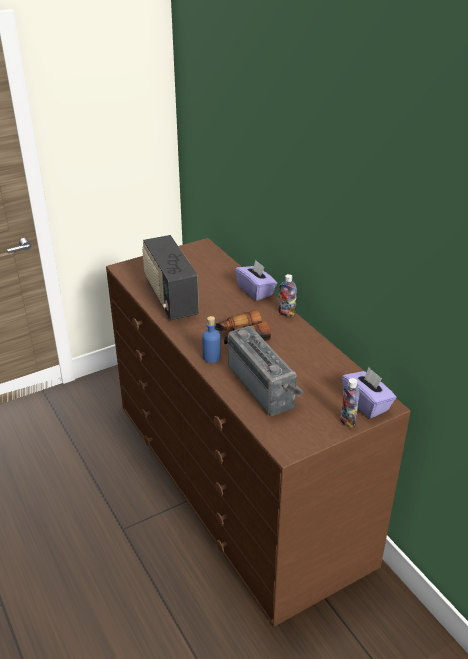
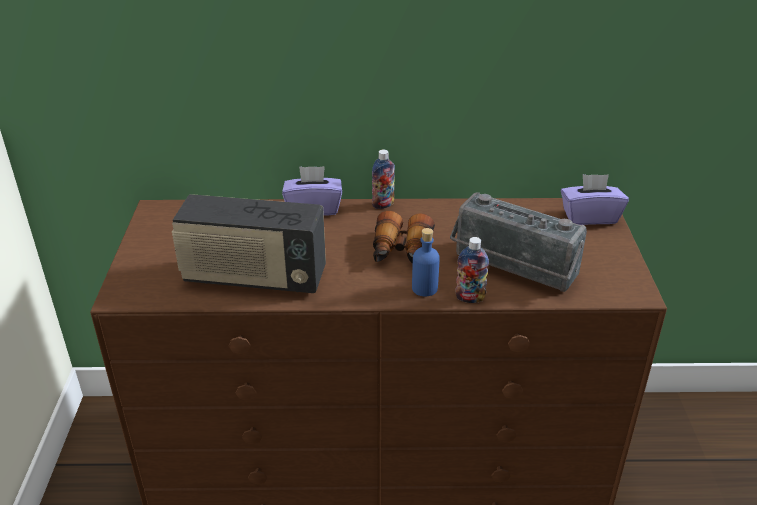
camera: 60 degrees left, 0 degrees up
(264, 385) = (512, 268): radio -> radio turned 150 degrees counterclockwise
(347, 421) = (612, 238): bottle -> bottle (470, 298)

